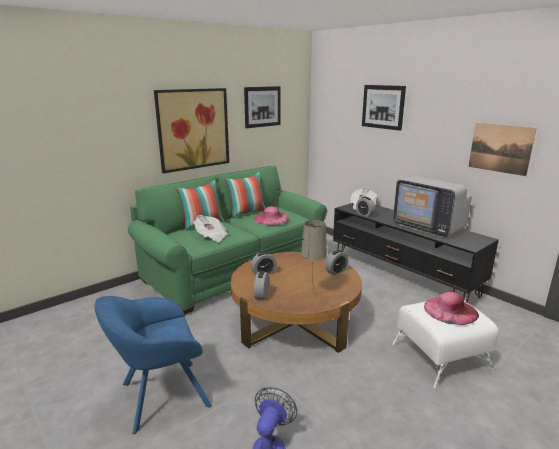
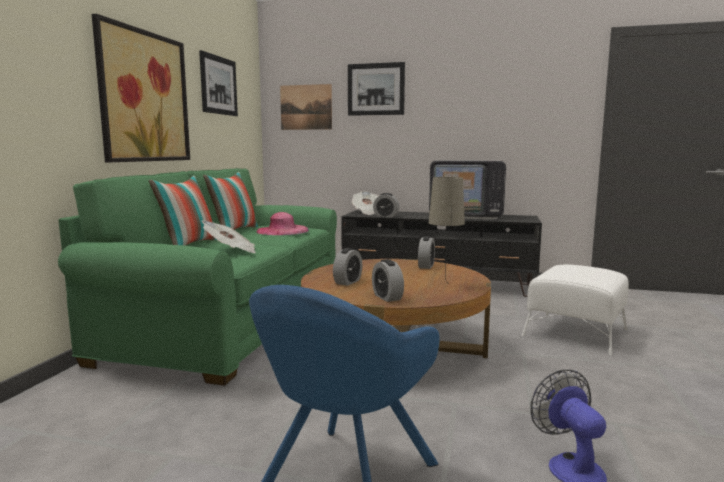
camera: 35 degrees left, 10 degrees down
(450, 310) = (580, 270): pink hat -> none
(500, 148) = (524, 119): picture -> picture (306, 107)

